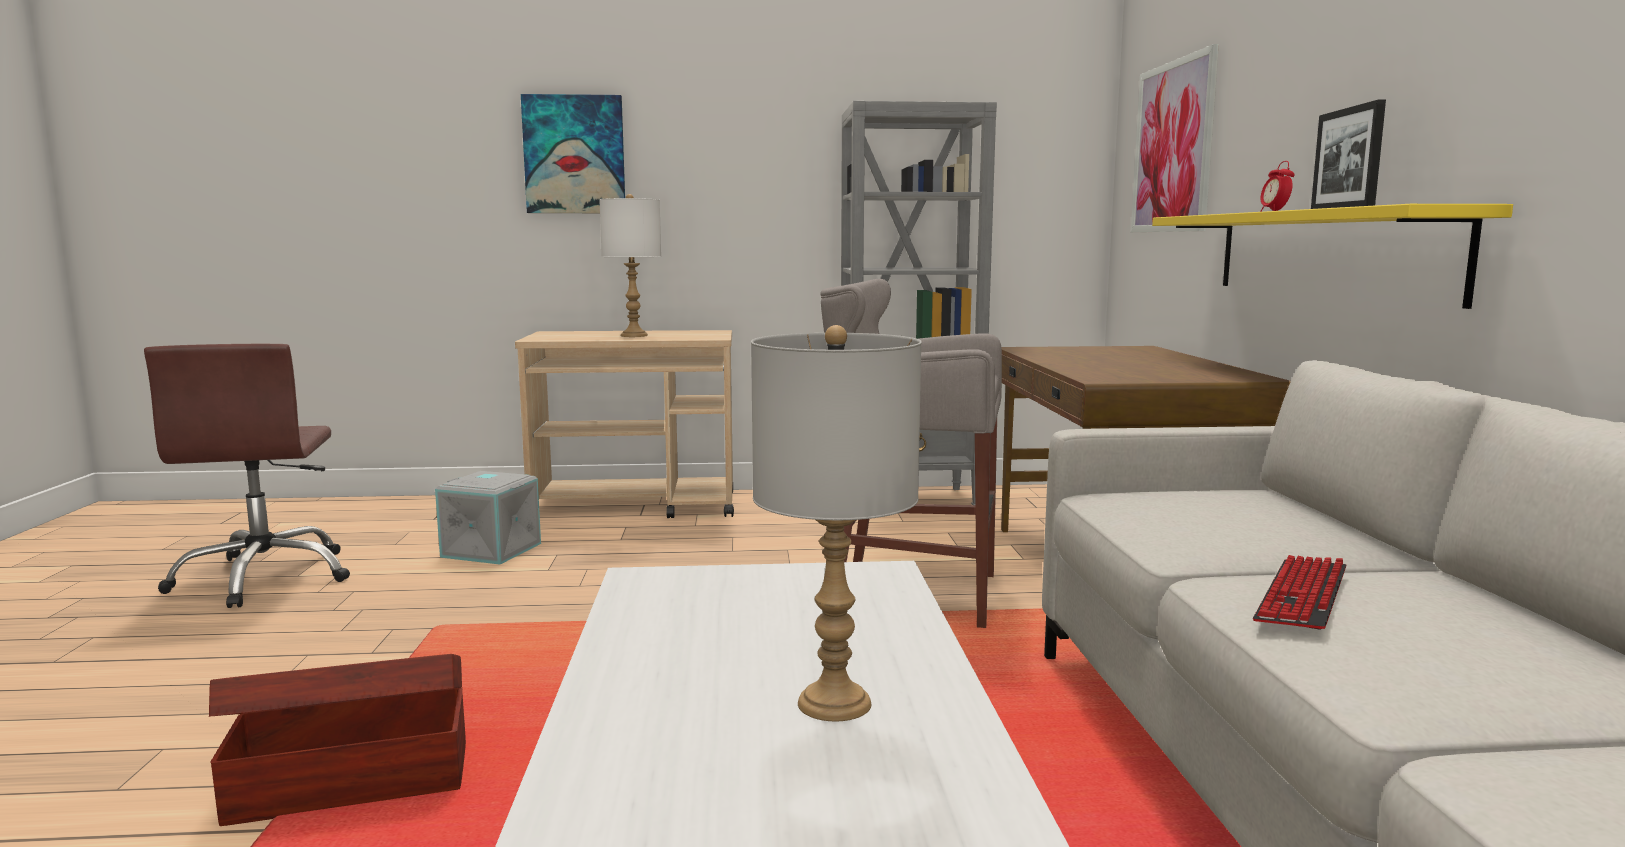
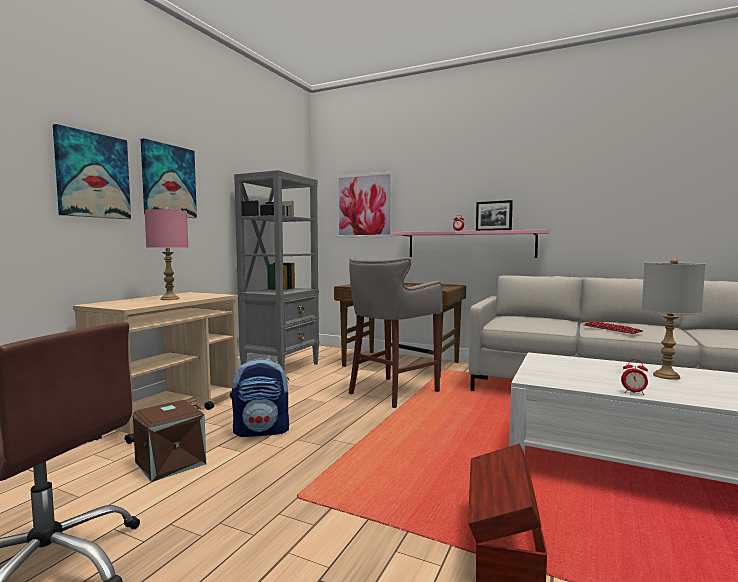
camera: 60 degrees left, 5 degrees down
(493, 550) = (170, 462): grey storage box -> brown storage box
(608, 664) = (634, 393): none -> alarm clock
(625, 560) = (262, 431): none -> backpack
(634, 335) = (169, 299): white table lamp -> pink table lamp
(700, 146) = (168, 181): none -> picture
(1327, 253) = (470, 244): yellow shelf -> pink shelf

